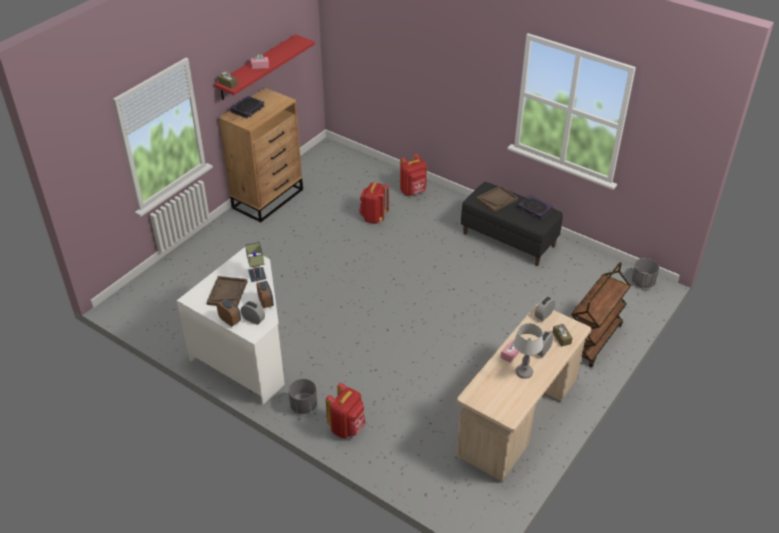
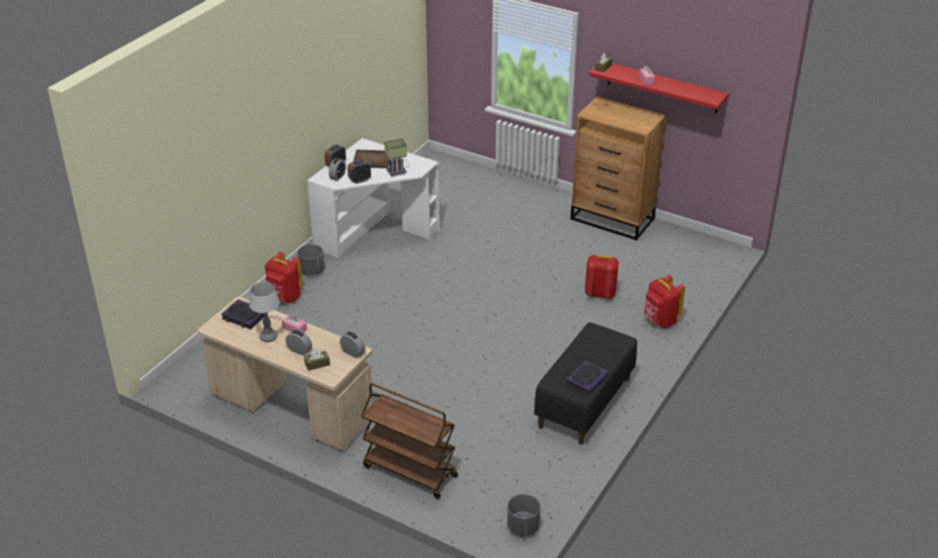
camera: 85 degrees right, 5 degrees down
(247, 109) = (616, 109): book -> book (244, 317)
(497, 199) = (599, 348): brown tray -> none

